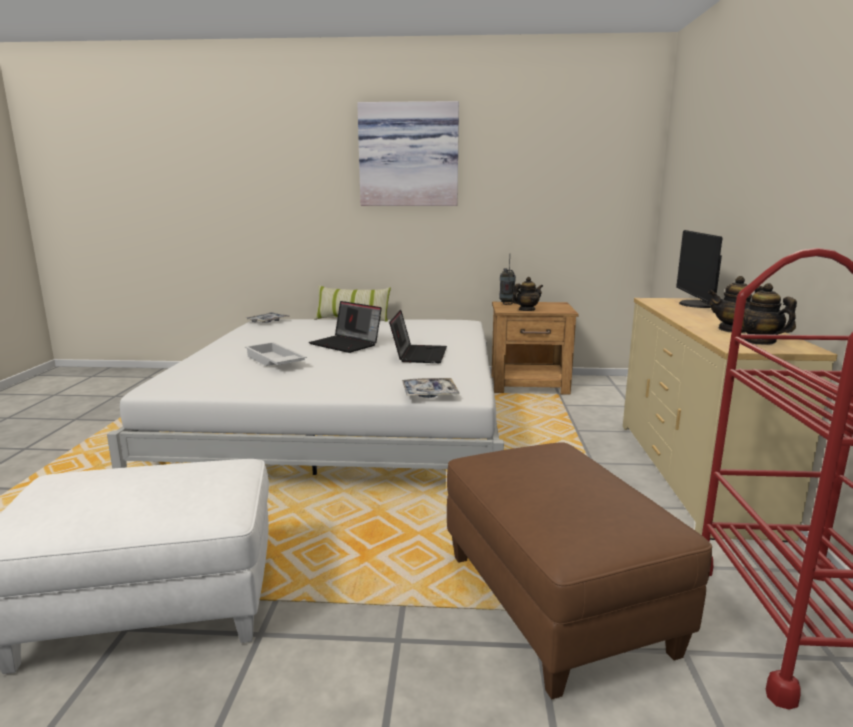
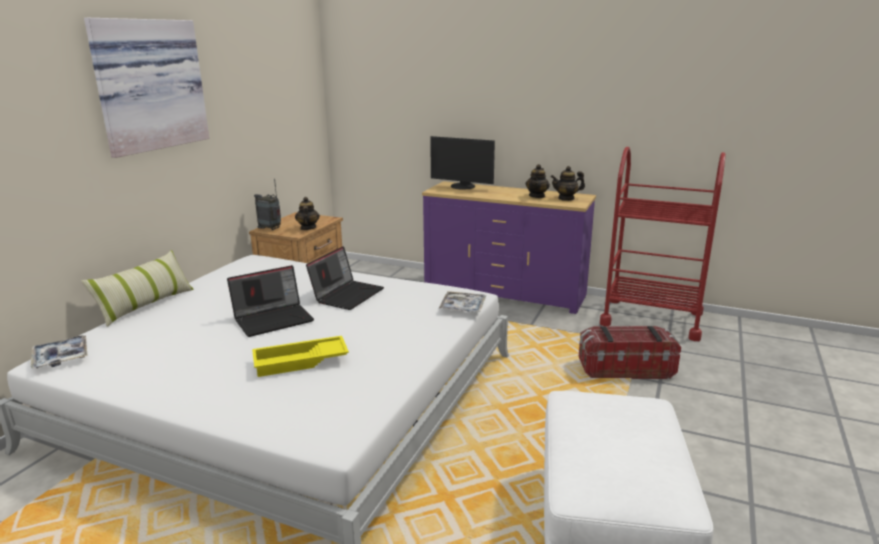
camera: 70 degrees left, 5 degrees up
(274, 361) = (300, 362): white tray -> yellow tray
(419, 354) = (347, 294): laptop -> laptop turned 90 degrees clockwise
(552, 603) = (625, 369): brown ottoman -> storage box
(693, 474) = (504, 292): beige dresser -> purple dresser

